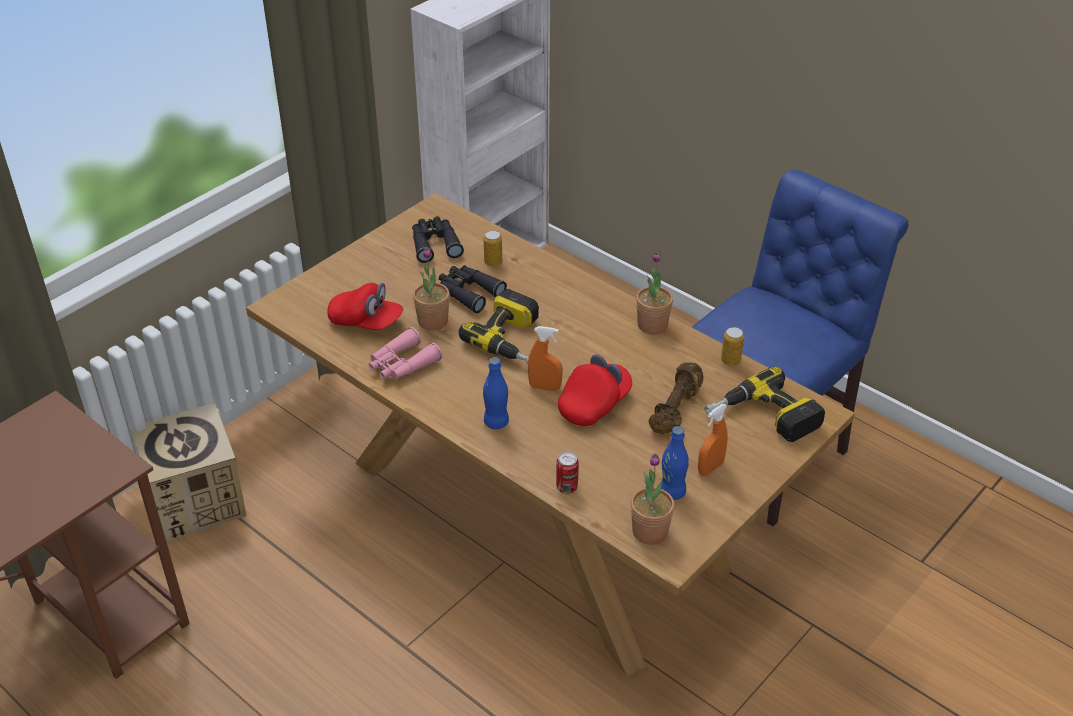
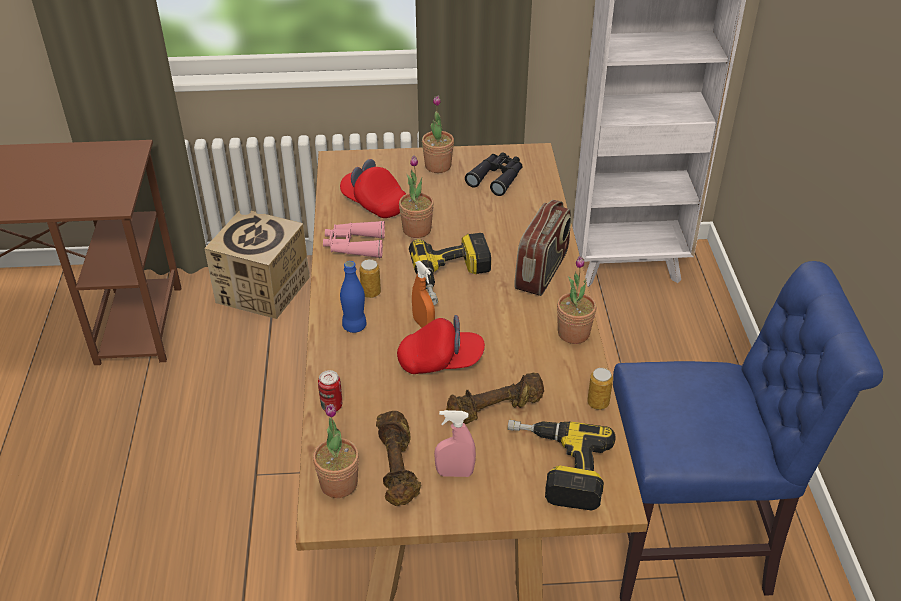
camera: 45 degrees right, 0 degrees up
(366, 322) = (374, 203): red cap -> red cap turned 150 degrees clockwise
(372, 261) = (438, 166): none -> potted plant
(468, 292) = (470, 224): black binoculars -> none
(493, 262) = (519, 214): can -> can (371, 293)
(570, 295) = (542, 271): none -> radio
(672, 492) = (398, 468): blue bottle -> brown dumbbell
(710, 468) = (454, 473): orange spray bottle -> pink spray bottle

